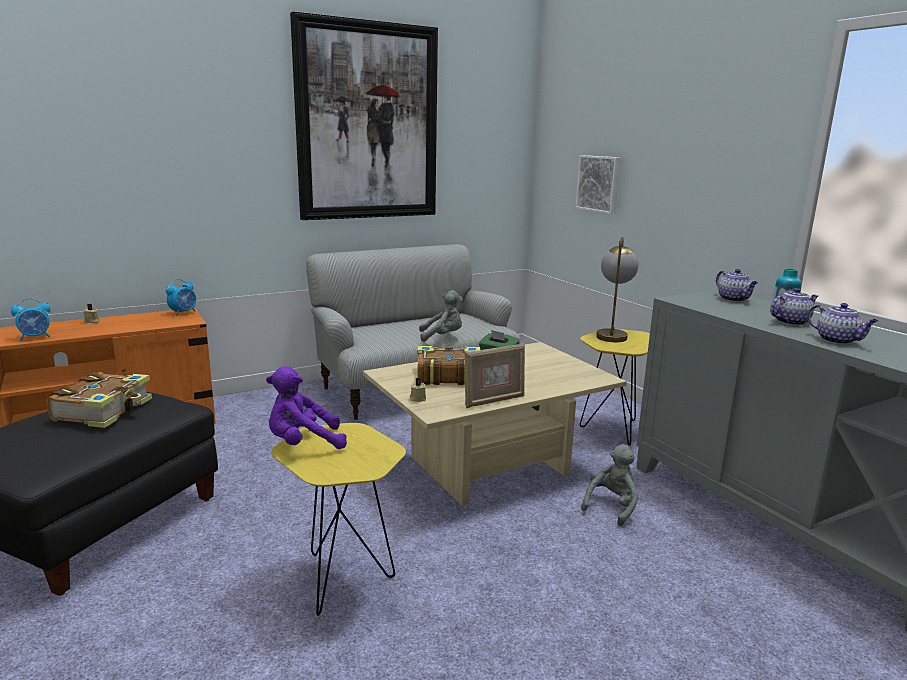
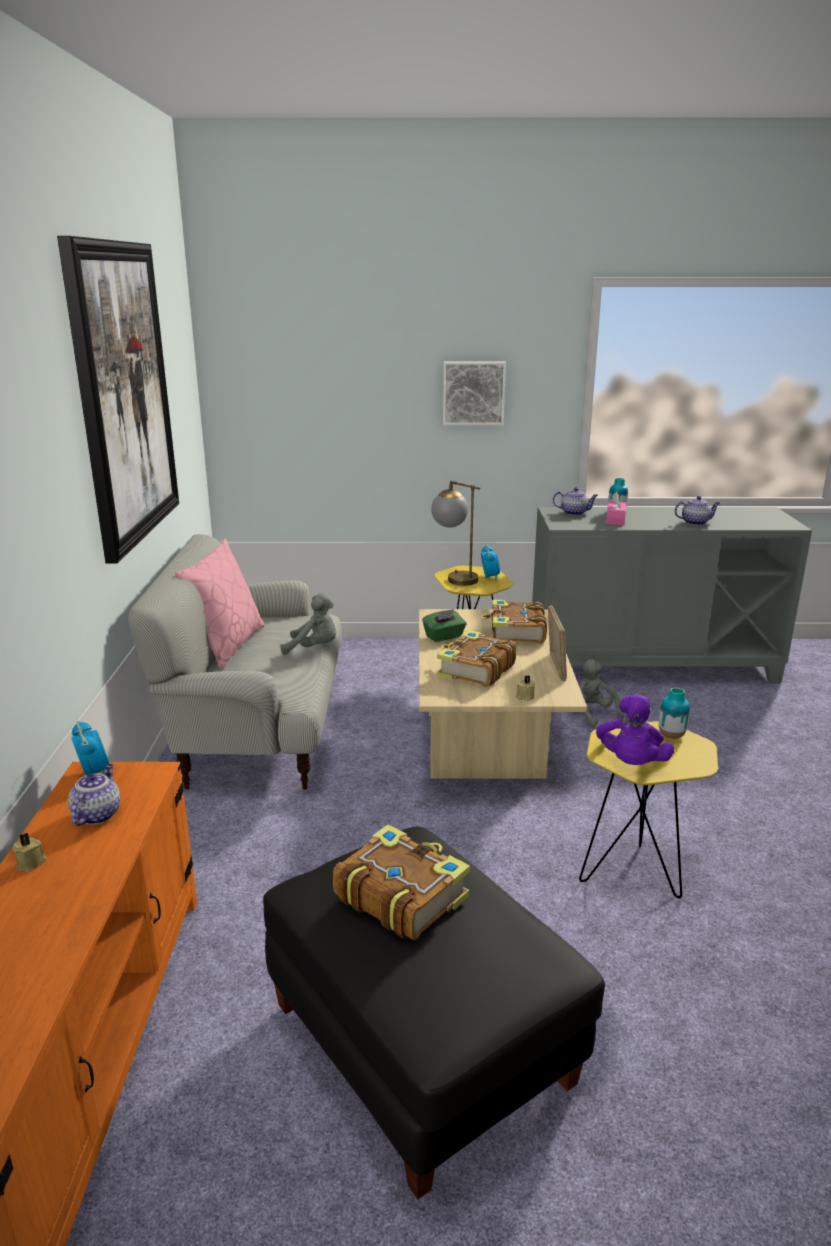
camera: 60 degrees left, 5 degrees up
(35, 337) = (67, 928): alarm clock -> alarm clock (489, 577)
(376, 455) = (671, 735): none -> vase
(418, 318) = (227, 644): none -> pink pillow
(442, 337) = (314, 648): grey plush toy -> grey plush toy turned 75 degrees clockwise
(546, 377) = (515, 633): none -> book
(599, 183) = (335, 425): picture -> picture (473, 393)
(749, 312) = (615, 520): none -> pink tissue box
(791, 322) = (646, 518): teapot -> teapot (97, 814)

